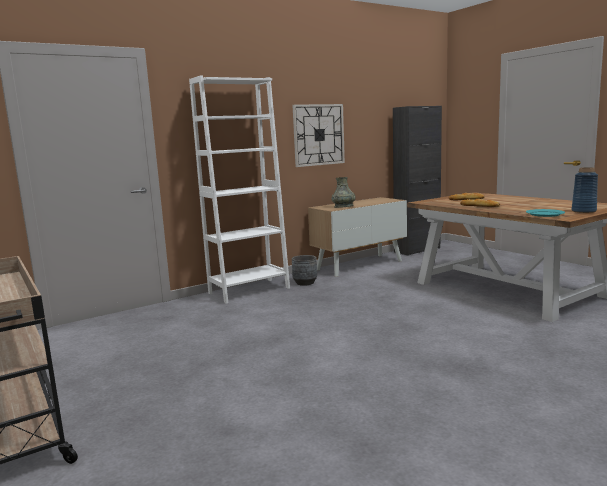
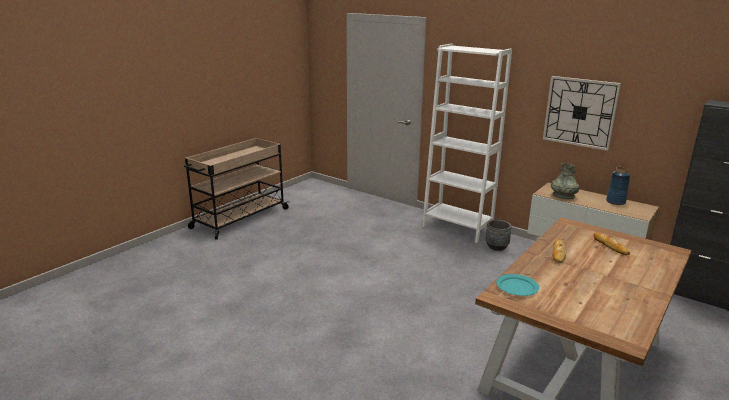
camera: 70 degrees right, 10 degrees up
(584, 211) = (556, 312): blue vase -> blue vase (616, 202)

